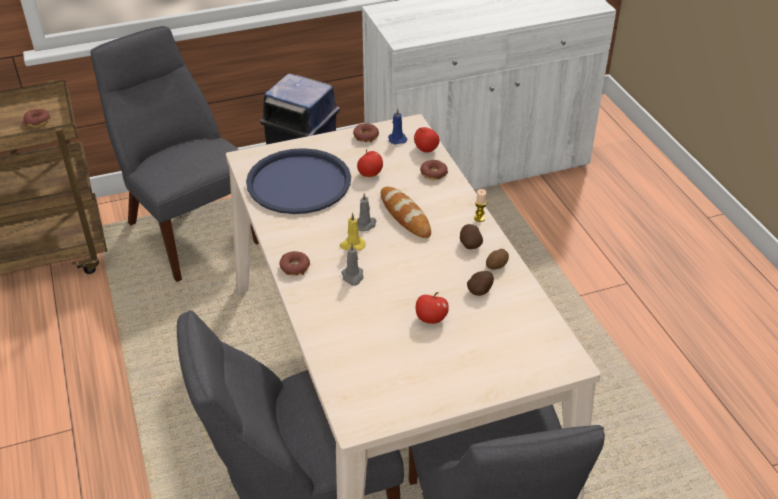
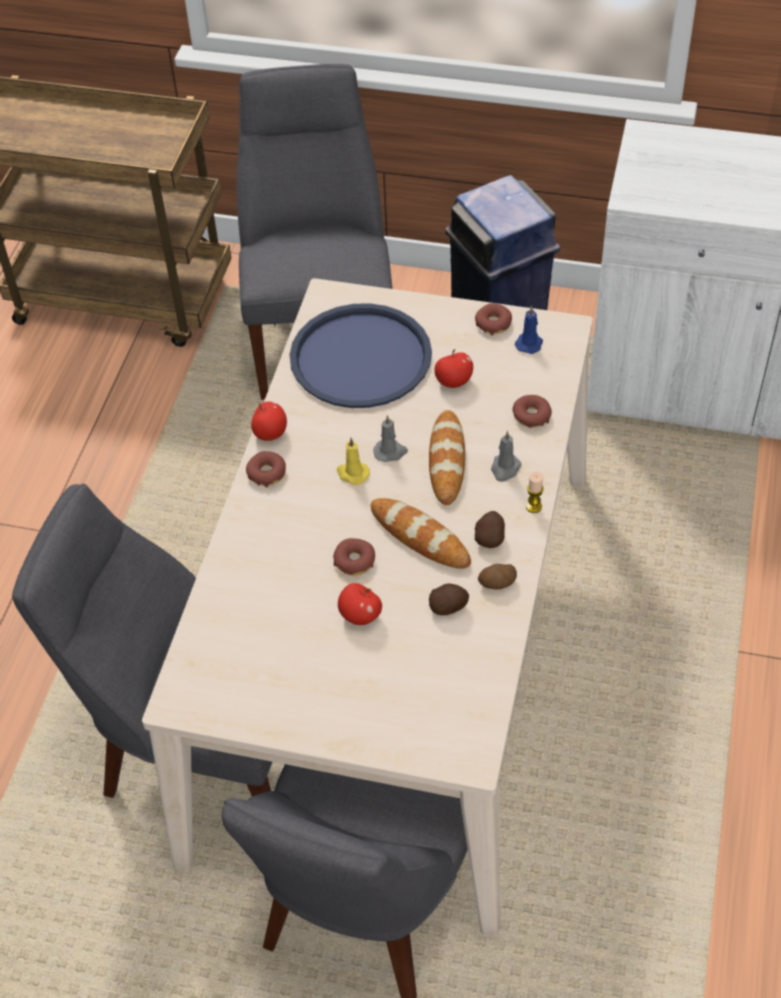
camera: 35 degrees right, 10 degrees up
(37, 121) = (147, 148): donut -> donut (354, 561)
(353, 277) = (319, 516): grey candle -> grey candle (505, 469)
(426, 149) = (553, 375): apple -> apple (270, 433)
(427, 261) = (420, 537): none -> bread

